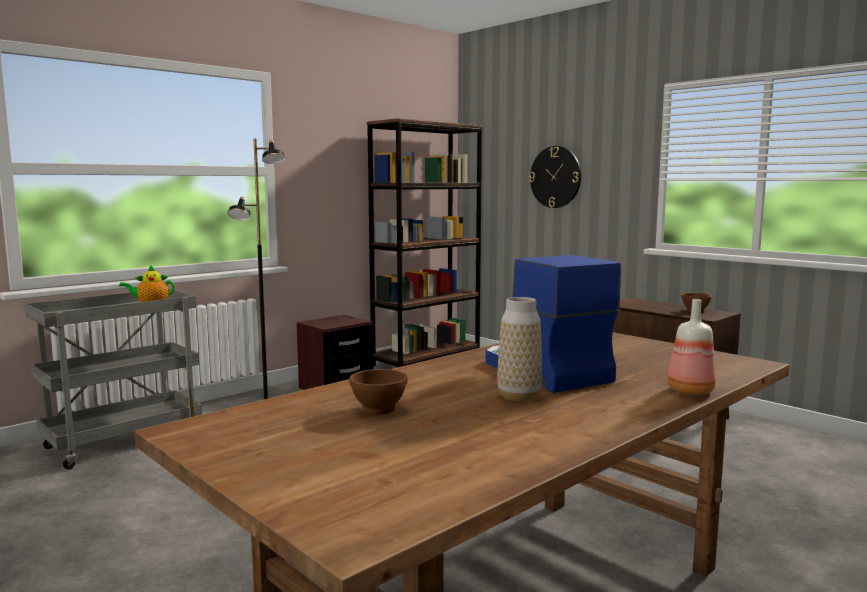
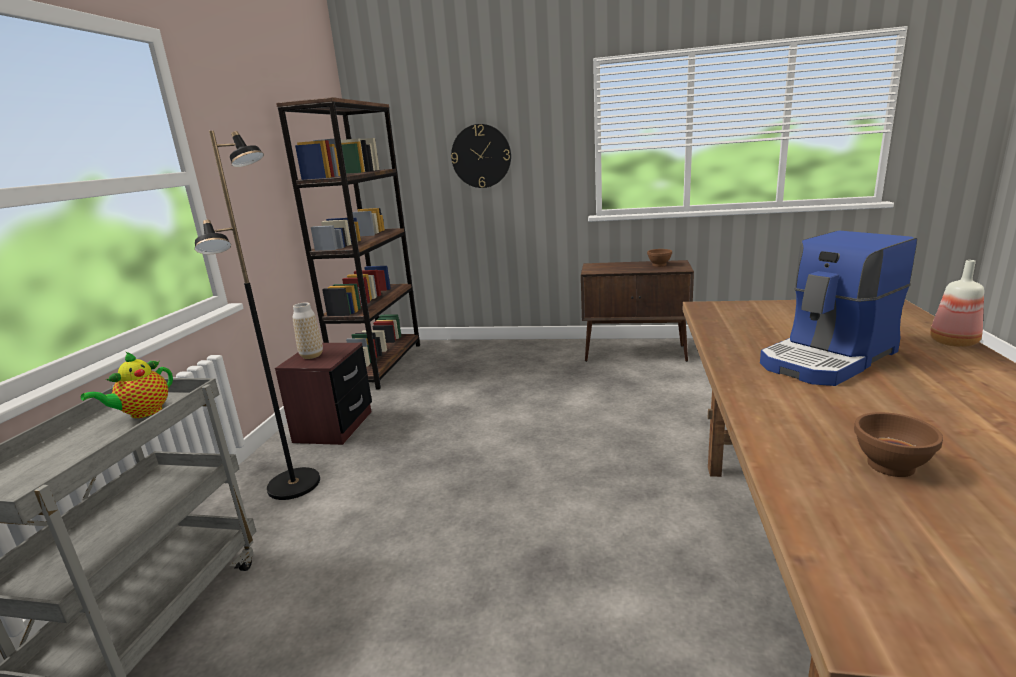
camera: 35 degrees left, 10 degrees up
(519, 396) = (907, 395): vase -> vase (311, 356)
(544, 372) = (829, 359): coffee machine -> coffee machine turned 60 degrees counterclockwise

